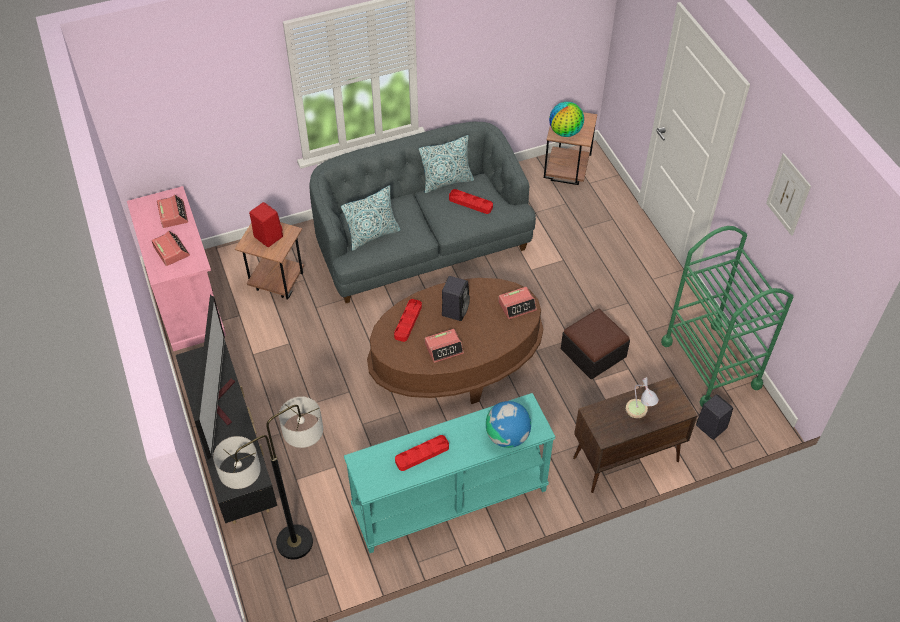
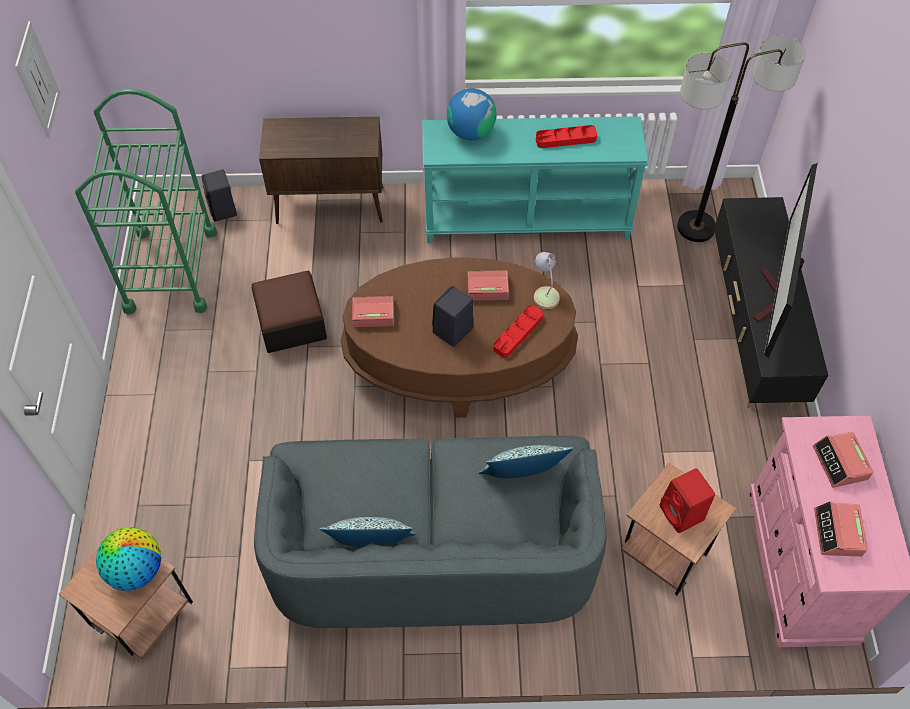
camera: 160 degrees left, 5 degrees up
(470, 203) = (356, 485): red tray -> none
(639, 412) = (318, 135): table lamp -> table lamp (544, 293)

